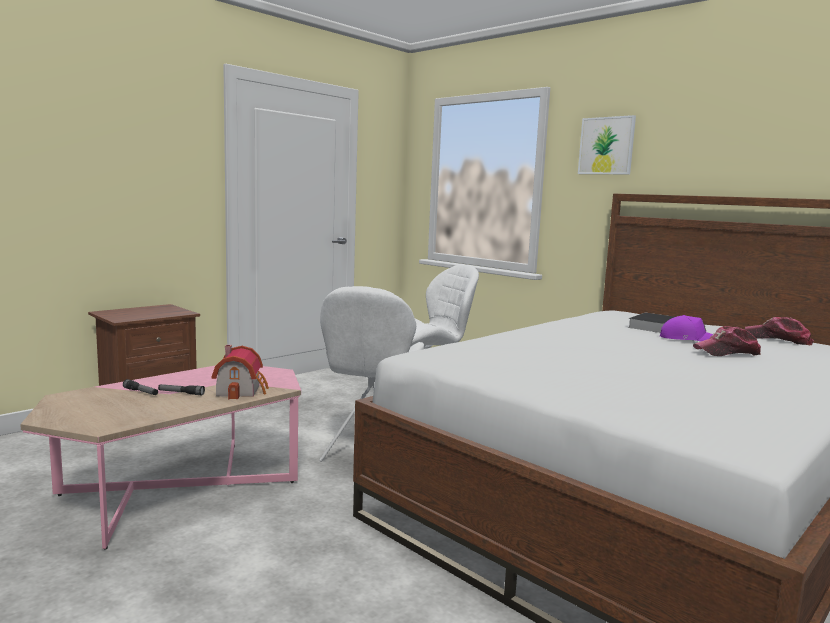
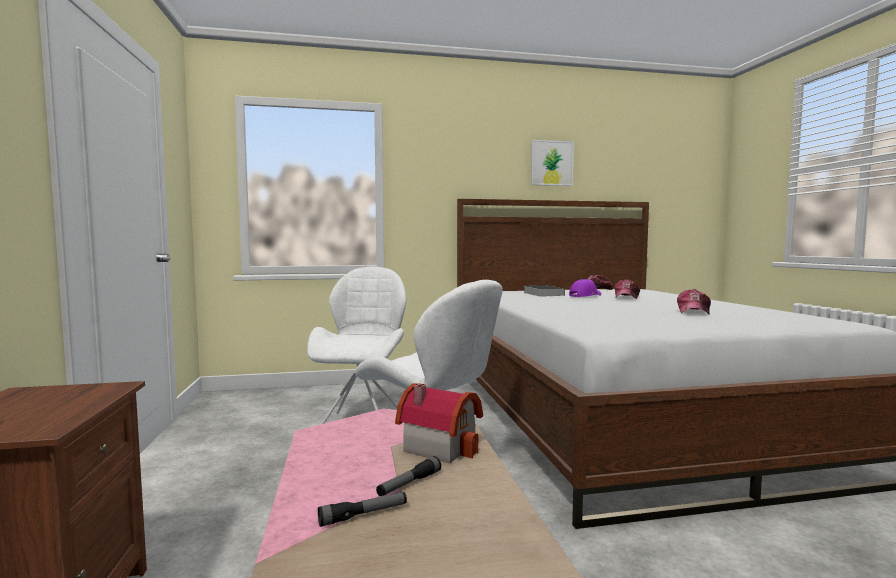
camera: 55 degrees left, 5 degrees down
(606, 146) = (443, 160): picture -> picture (551, 163)
(651, 378) = (694, 311): none -> cap

